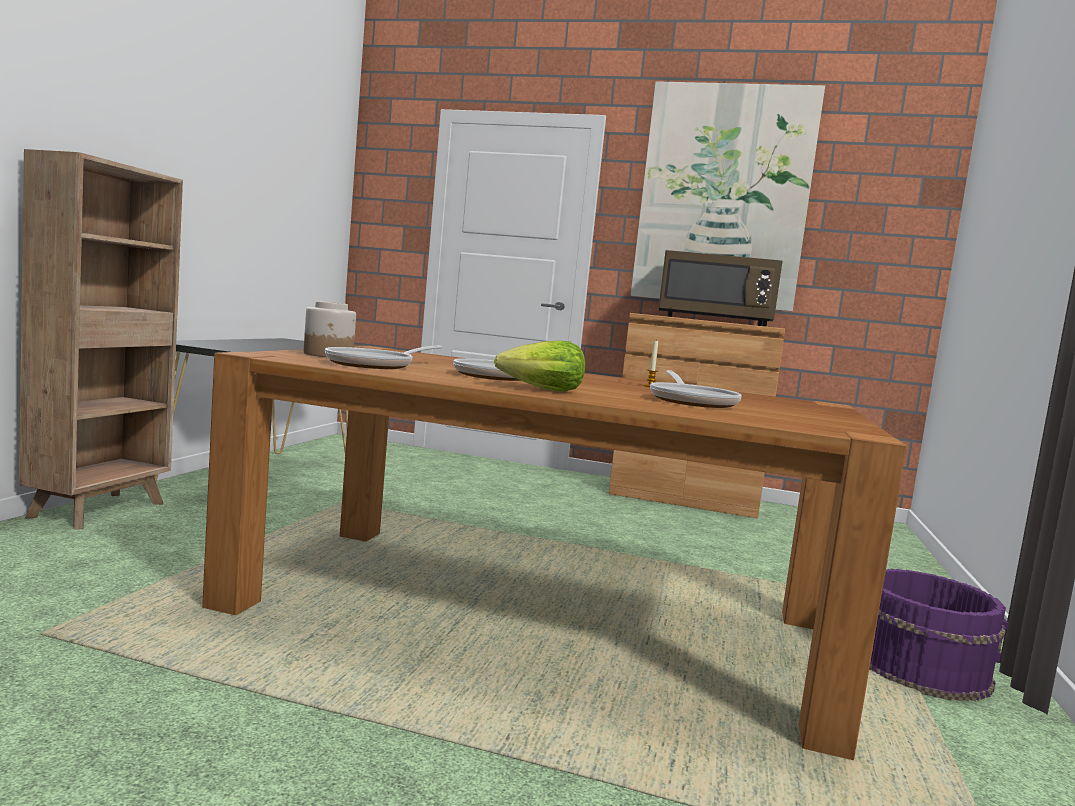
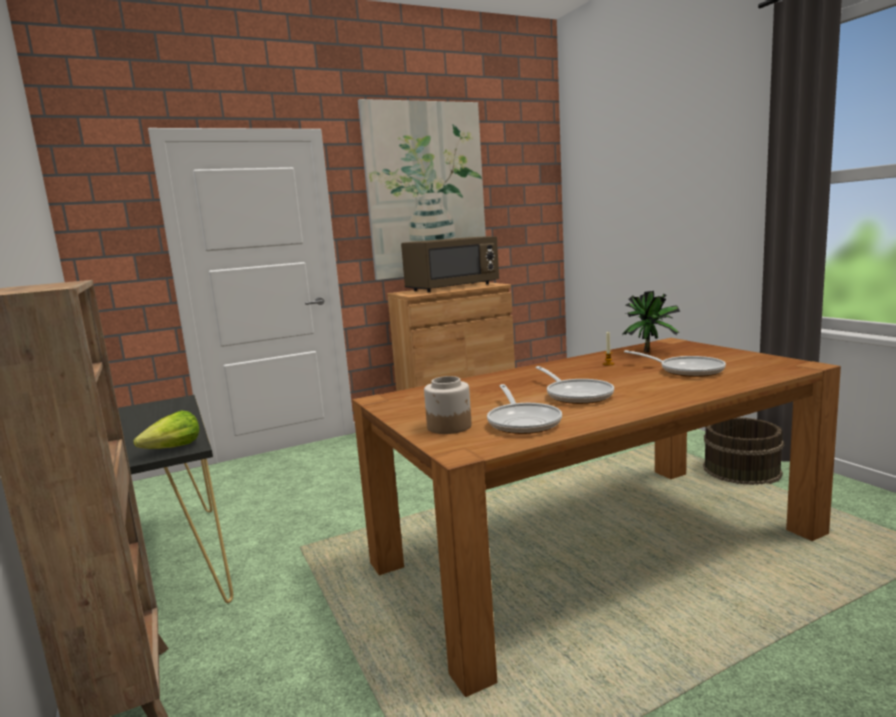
camera: 40 degrees left, 5 degrees up
(542, 390) = (657, 398): lettuce -> lettuce (173, 448)
(750, 397) = (650, 351): none -> potted plant
(919, 667) = (741, 470): purple bucket -> brown bucket

